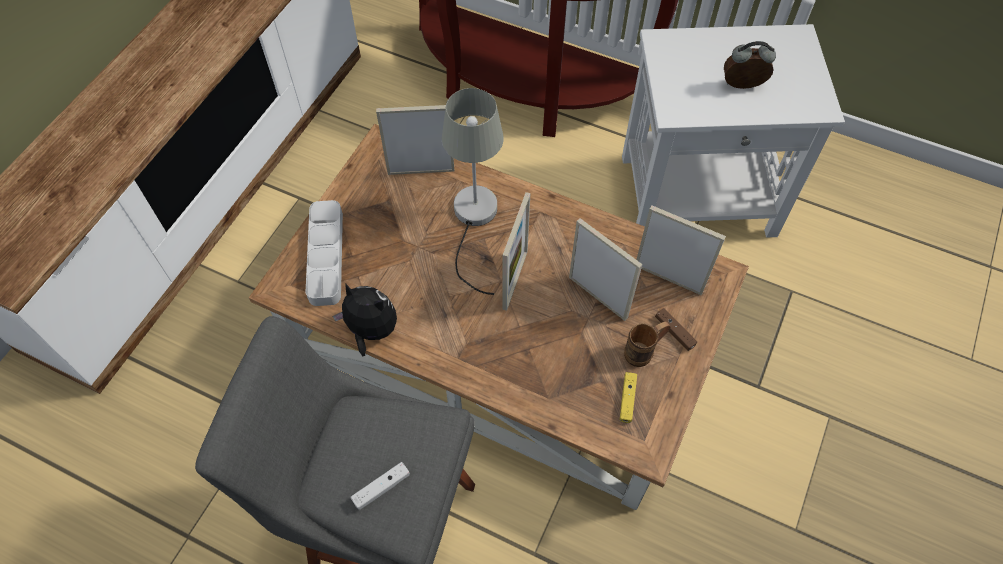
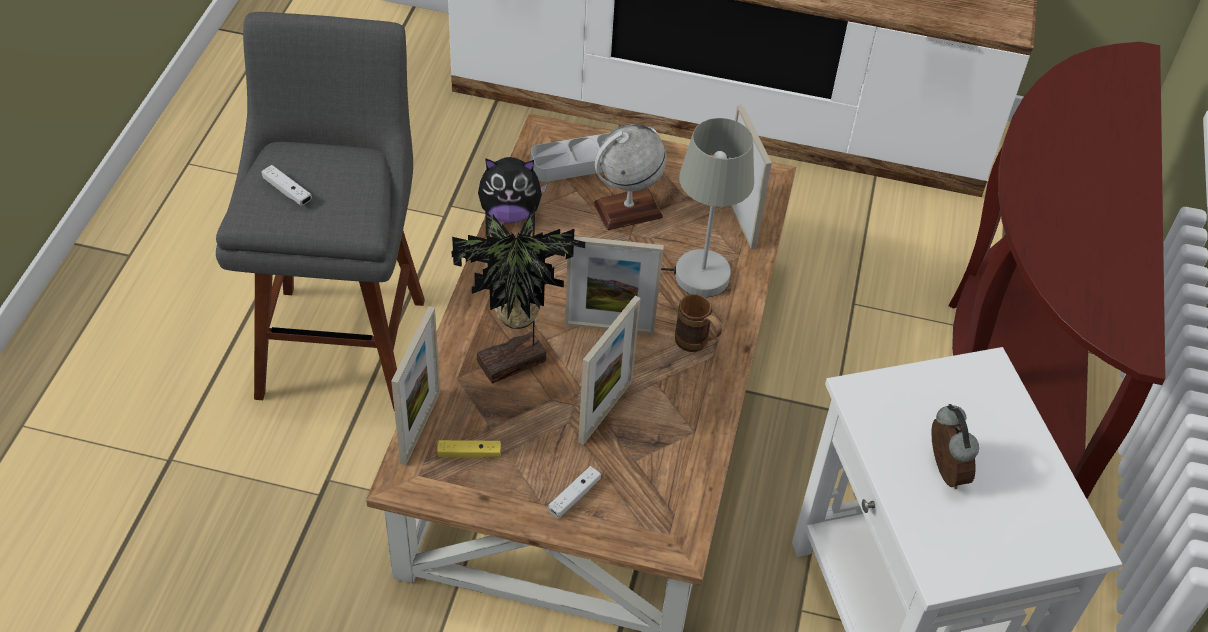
camera: 75 degrees right, 10 degrees down
(370, 331) = (510, 212): plush toy -> plush toy turned 75 degrees clockwise
(391, 243) = (628, 210): none -> globe
(542, 352) = (515, 364): none -> potted plant
(644, 351) = (538, 466): brown mug -> brown mug (696, 345)
(668, 278) = (654, 484): picture frame -> picture frame (420, 427)
(674, 332) = (574, 496): brown game controller -> white game controller

